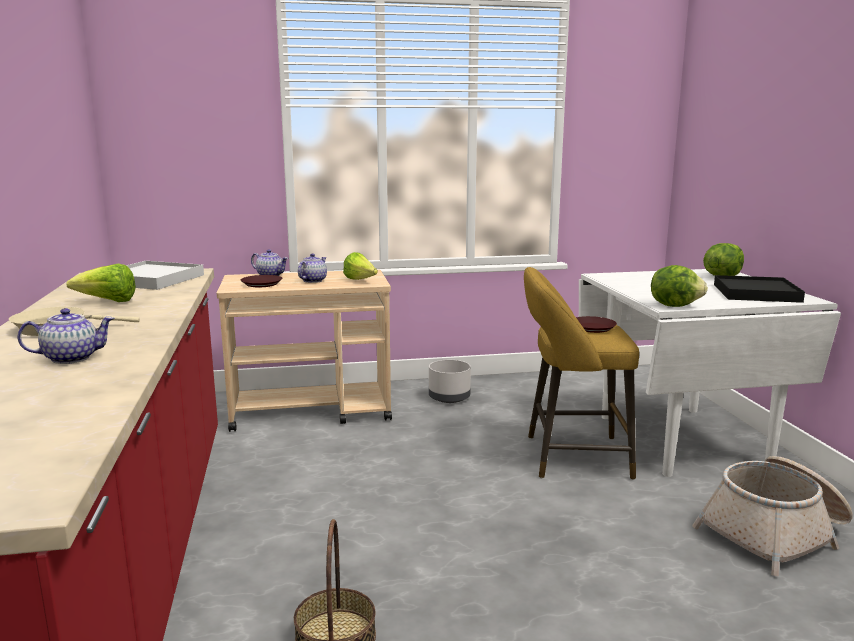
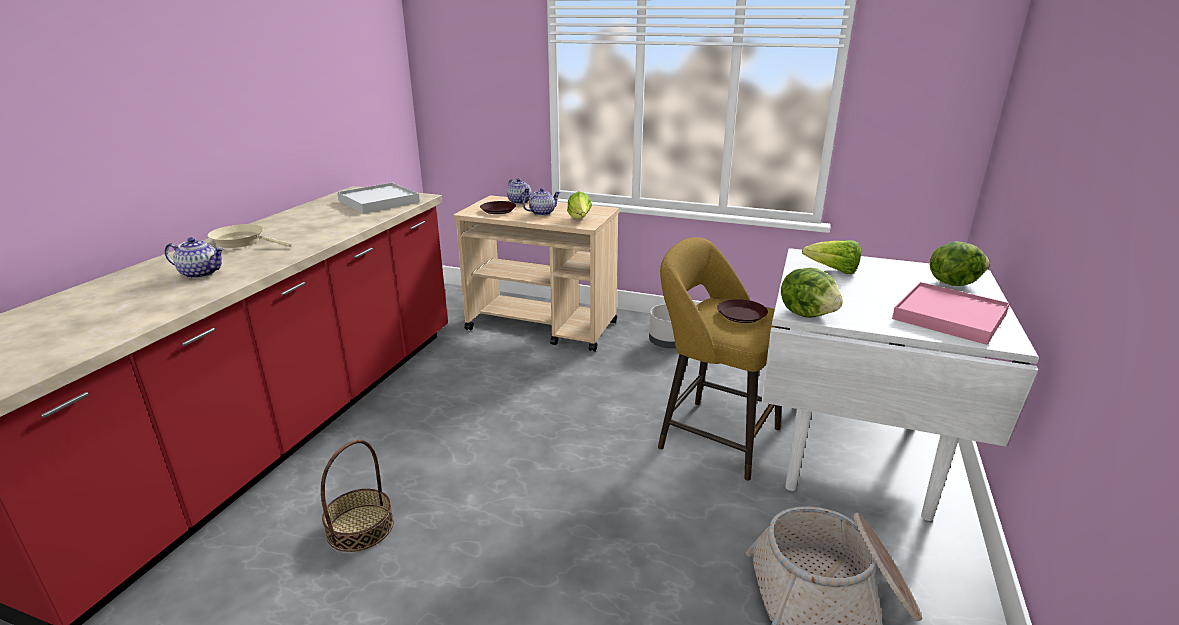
camera: 30 degrees right, 10 degrees up
(108, 302) = (313, 221): lettuce -> lettuce (833, 271)
(756, 293) = (949, 317): black tray -> pink tray

